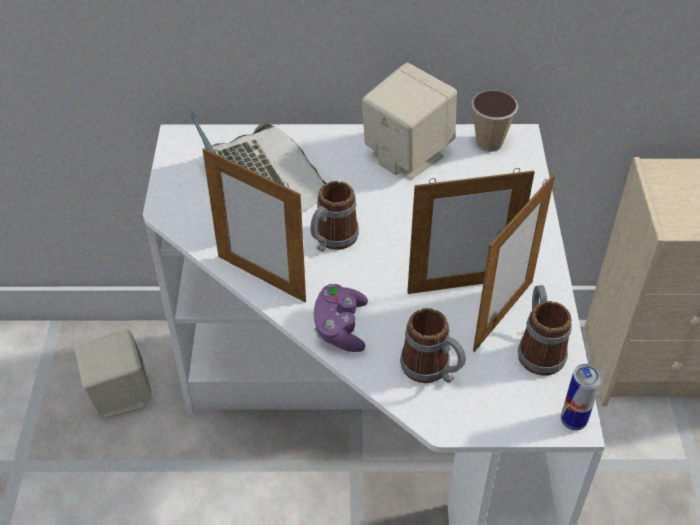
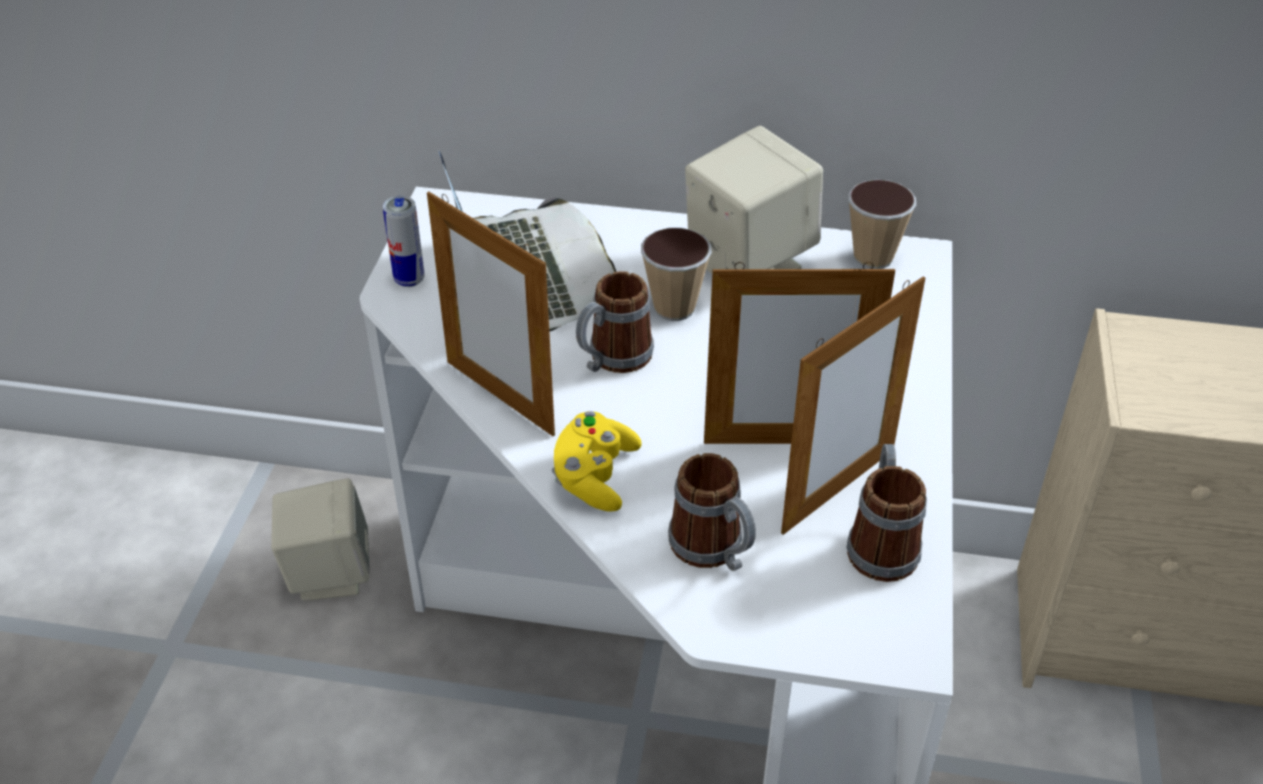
camera: 10 degrees right, 5 degrees down
(340, 328) = (595, 476): purple game controller -> yellow game controller
(364, 196) = (674, 308): none -> cup
(573, 421) = (911, 651): can -> can (409, 280)

